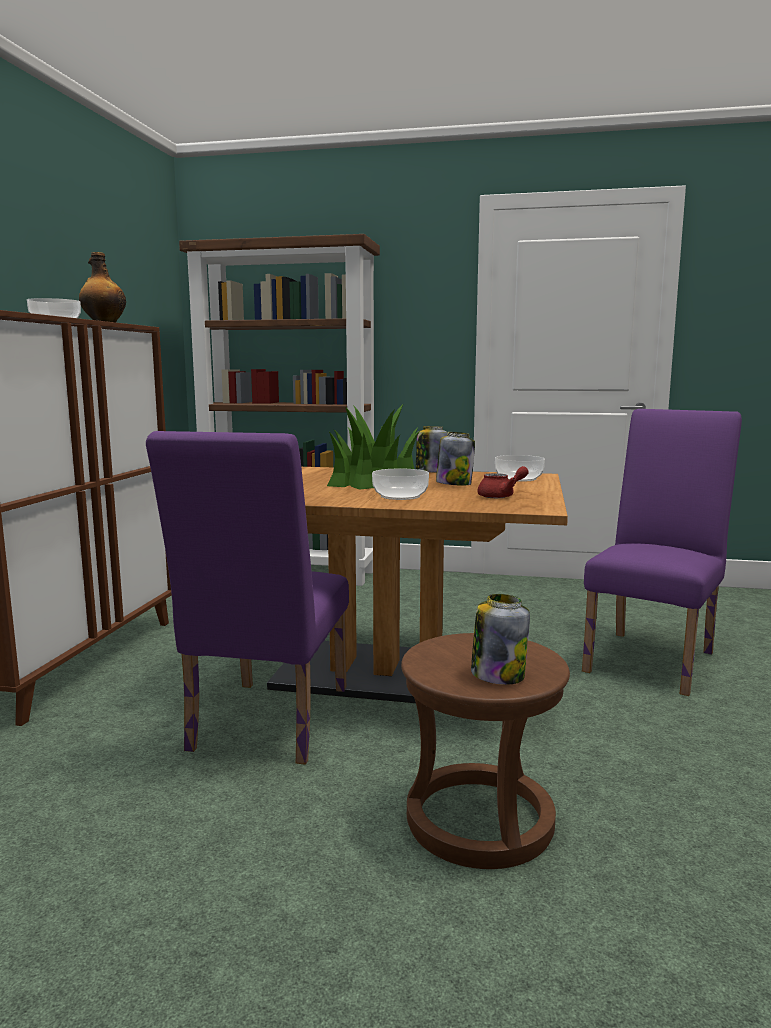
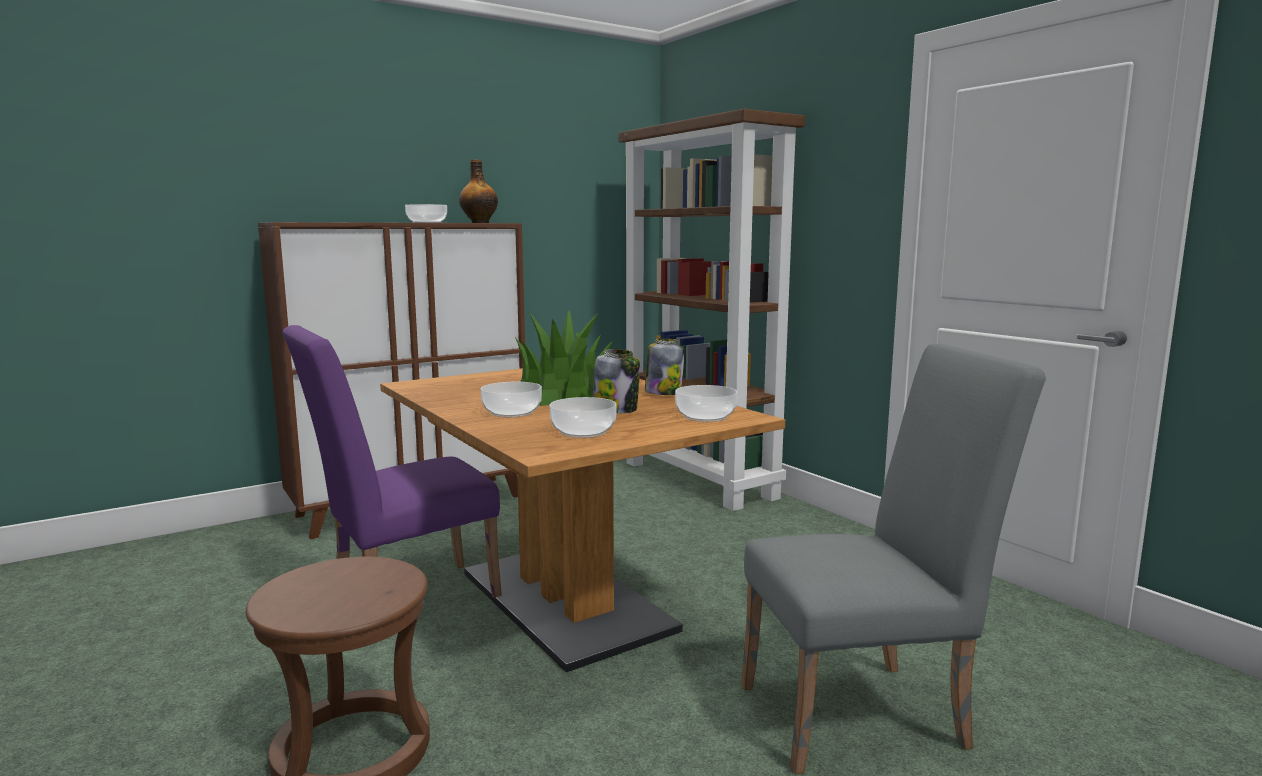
camera: 45 degrees right, 0 degrees up
(497, 675) = (310, 603): jar -> none
(501, 496) = (584, 431): red teapot -> bowl
(654, 658) = (867, 713): purple chair -> grey chair

